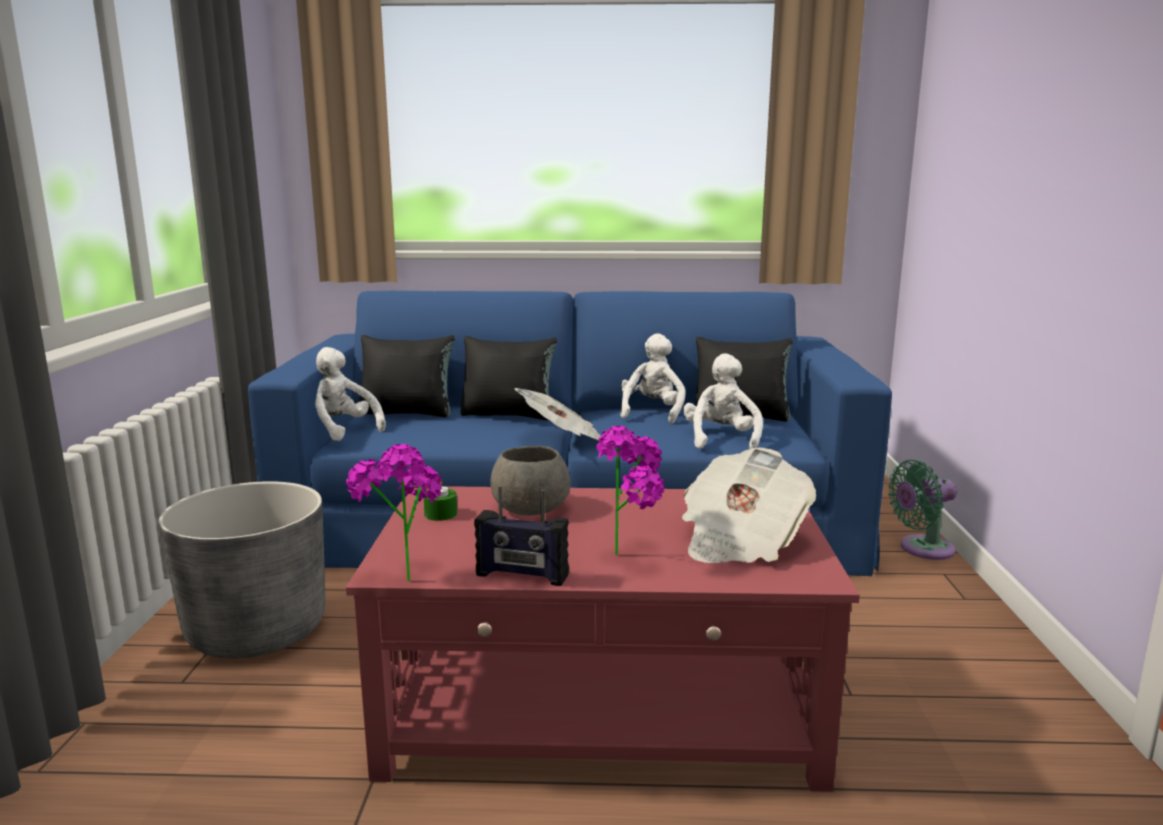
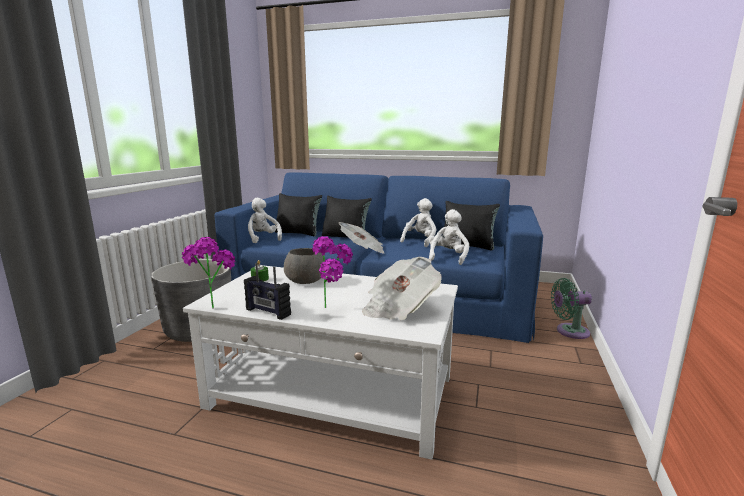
camera: 15 degrees right, 0 degrees up
(602, 709) = (333, 392): red coffee table -> white coffee table

